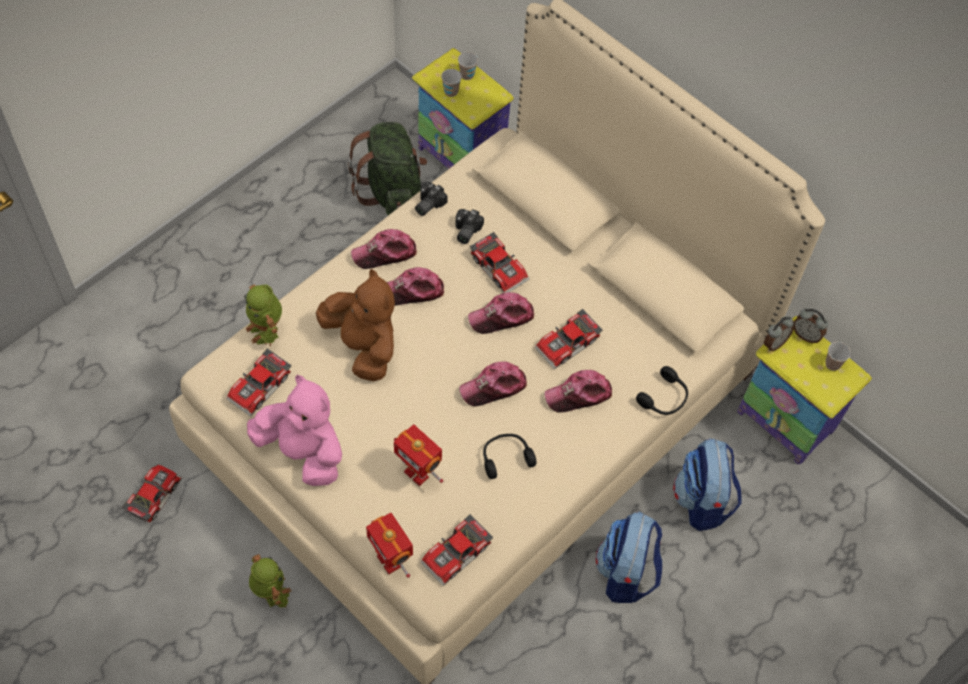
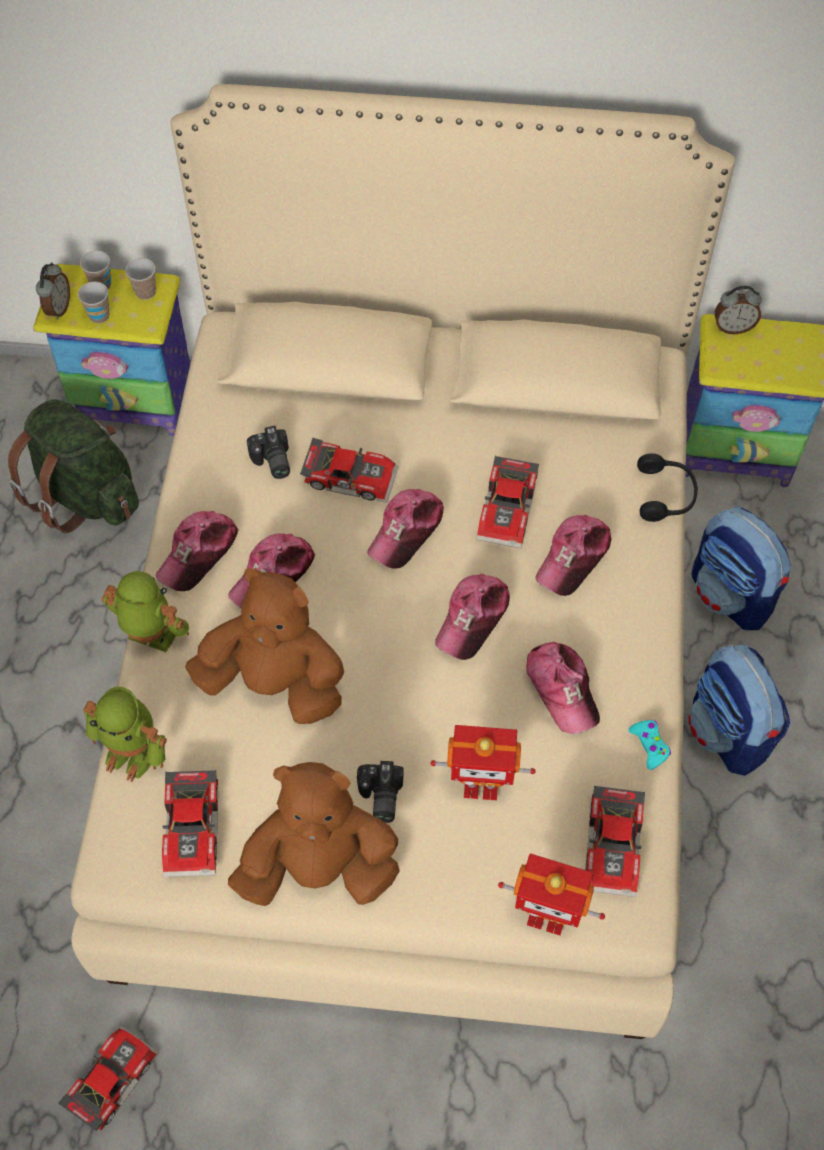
camera: 35 degrees left, 0 degrees up
(152, 495) = (109, 1078): toy car -> toy car turned 45 degrees clockwise
(270, 591) = (364, 1076): toy robot -> toy robot (151, 636)
(303, 451) = (320, 868): pink plush toy -> brown plush toy
(427, 204) = (197, 461): camera -> camera (379, 798)
(506, 457) = (562, 689): black headphones -> cap
(525, 520) = (649, 745): none -> turquoise game controller
(774, 343) = (710, 358): alarm clock -> alarm clock (58, 308)
(832, 364) = (786, 339): cup -> cup (145, 292)

